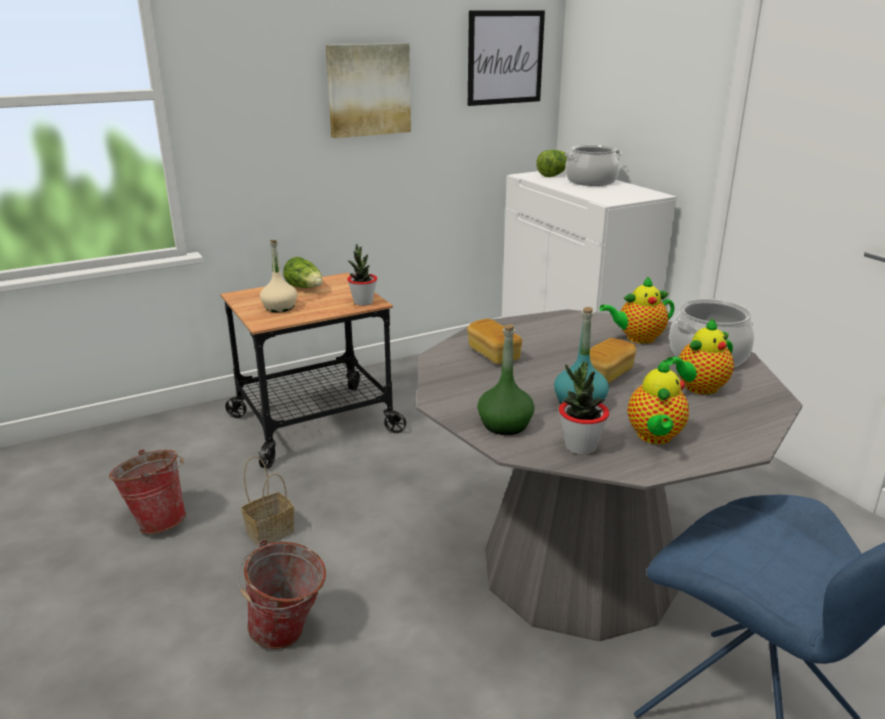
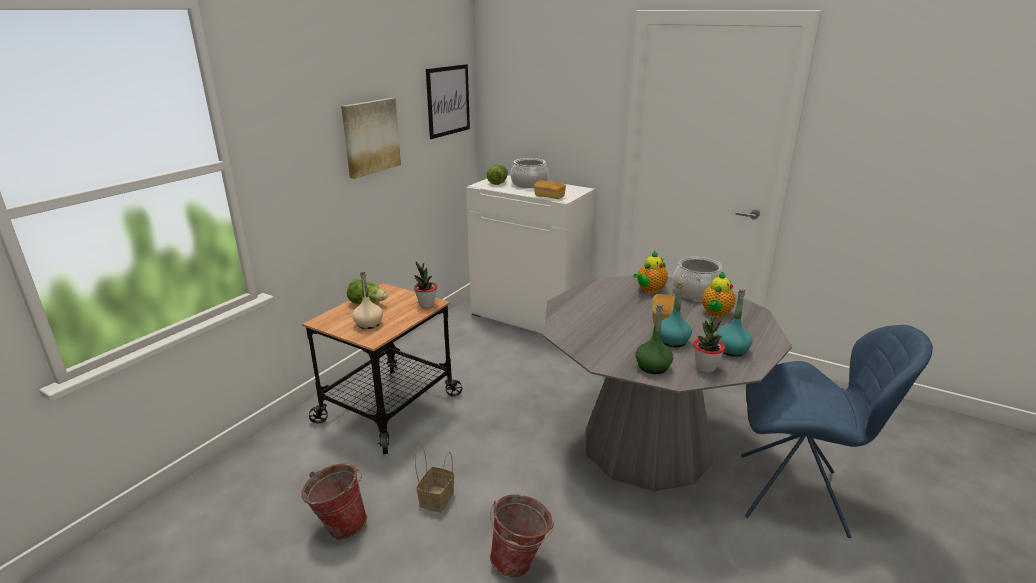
camera: 30 degrees left, 0 degrees up
(493, 354) = (587, 322): bread -> bread (549, 196)
(654, 437) = (731, 350): teapot -> turquoise bottle

